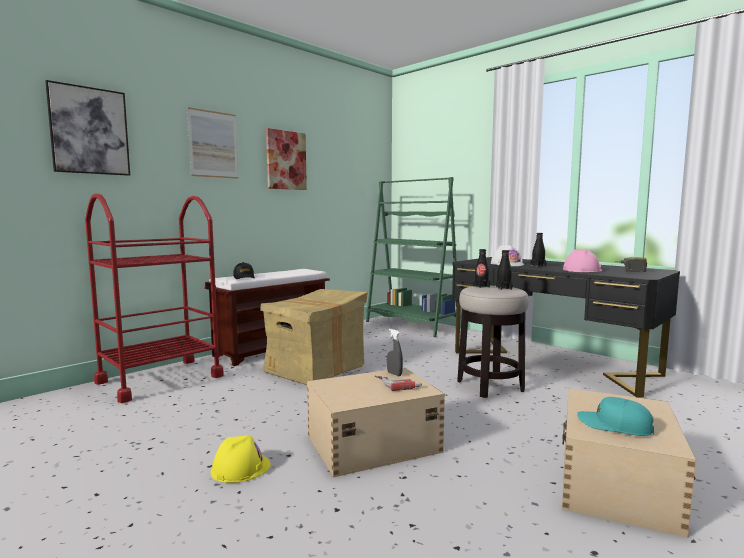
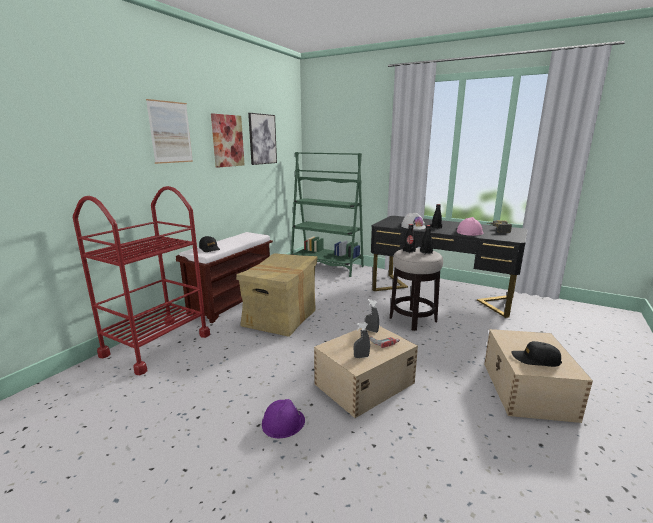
camera: 15 degrees left, 10 degrees up
(89, 131) = (62, 130): picture -> picture (262, 139)
(240, 468) = (283, 422): yellow hard hat -> purple hard hat
(357, 396) = (361, 357): none -> grey spray bottle
(614, 425) = (535, 359): turquoise cap -> black cap

